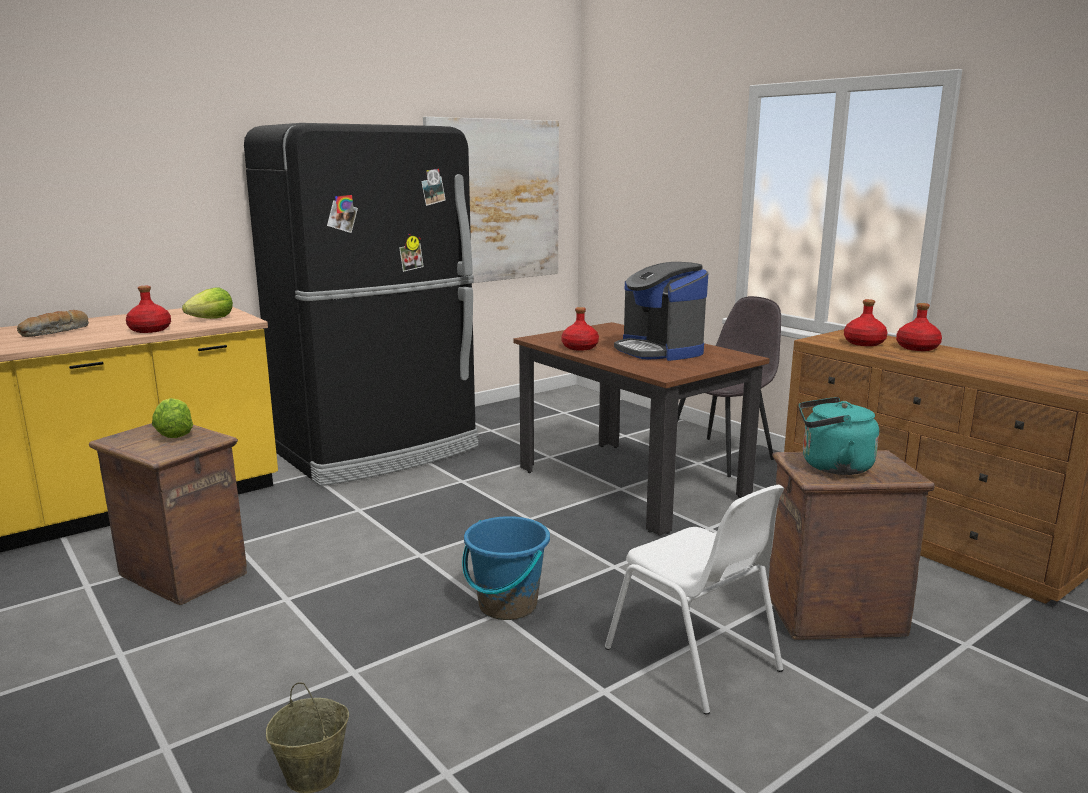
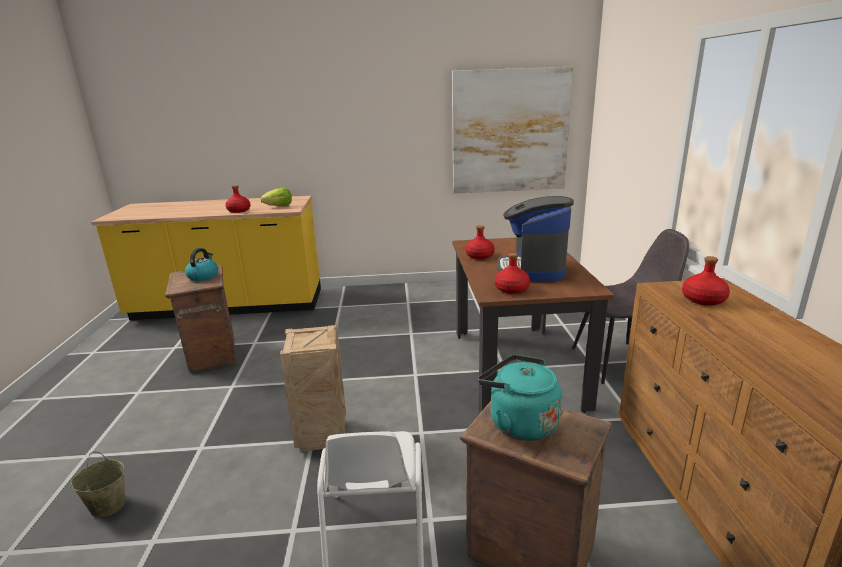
camera: 35 degrees right, 5 degrees up
(56, 332) = (203, 207): bread -> none
(174, 434) = (203, 276): lettuce -> kettle
(380, 451) = (393, 299): black fridge -> none
(507, 605) = (323, 436): blue bucket -> crate
(917, 348) = (756, 318): red bottle -> red bottle (511, 289)

